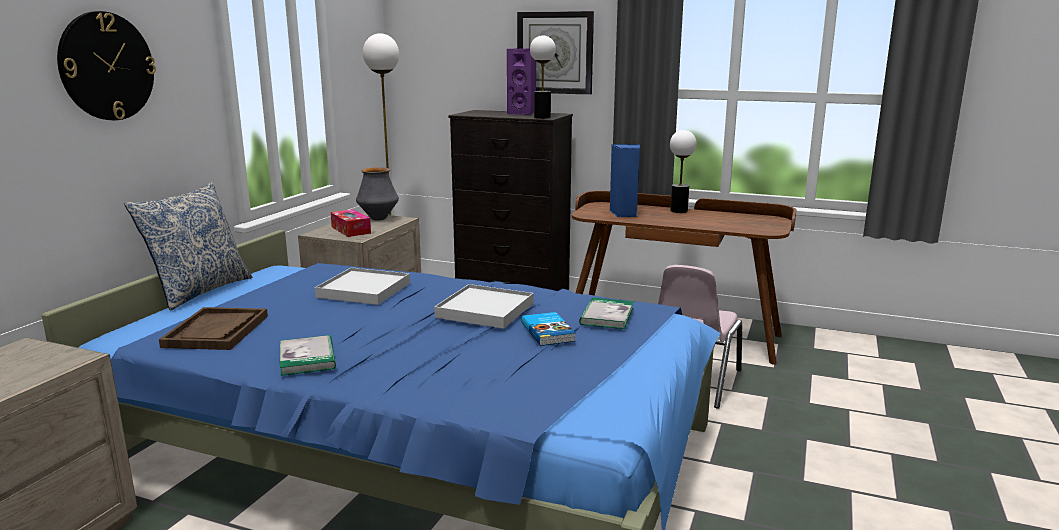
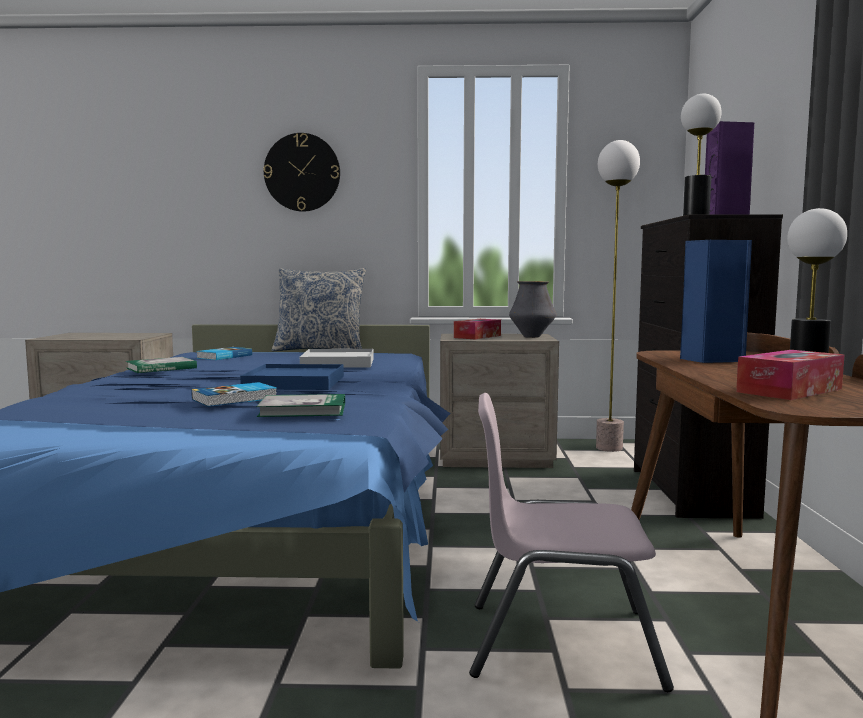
camera: 70 degrees right, 10 degrees down
(216, 331) = (223, 356): brown tray -> book
(485, 310) = (295, 382): white tray -> blue tray
(555, 53) = (783, 124): wall clock -> none
(730, 224) = (789, 390): none -> tissue box

